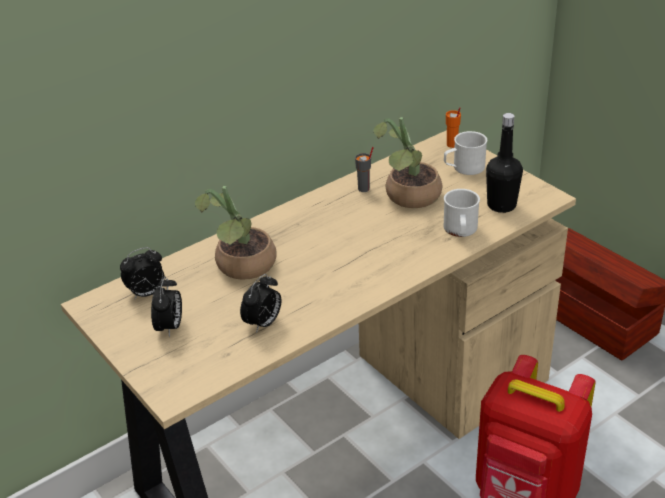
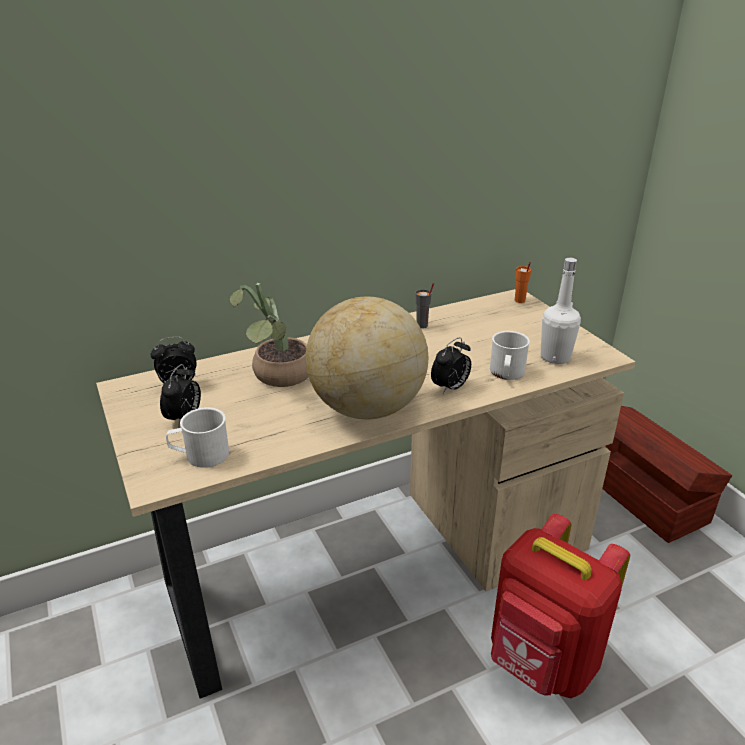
camera: 10 degrees right, 5 degrees down
(263, 324) = (276, 429): alarm clock -> alarm clock (450, 388)
(341, 288) = (366, 408): none -> globe
(408, 198) = (463, 339): potted plant -> none
(464, 168) = (526, 321): white mug -> white mug (200, 455)
(501, 205) = (555, 357): black bottle -> white bottle

